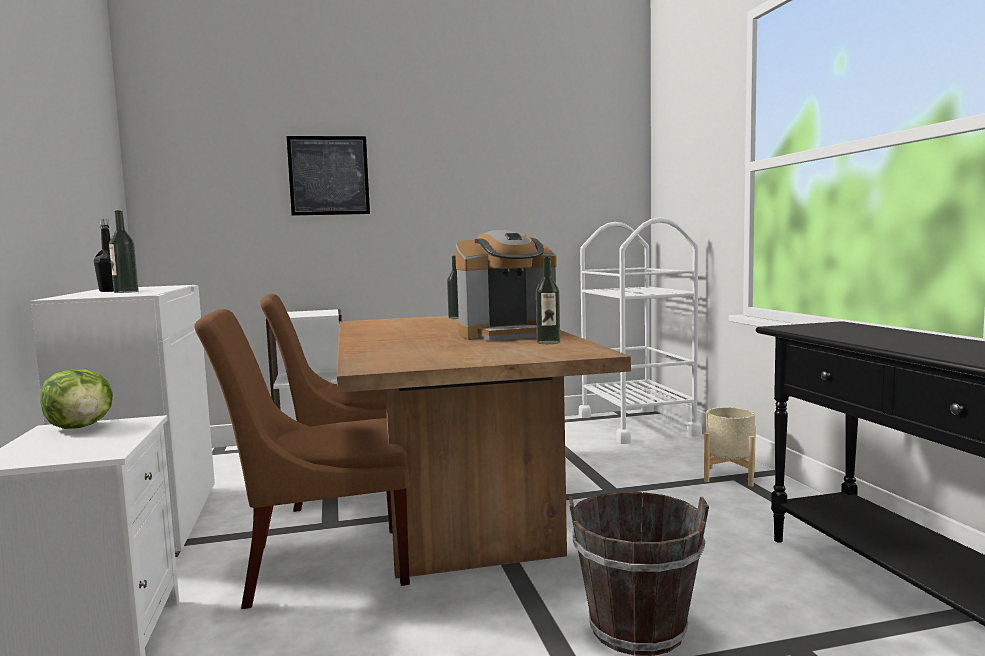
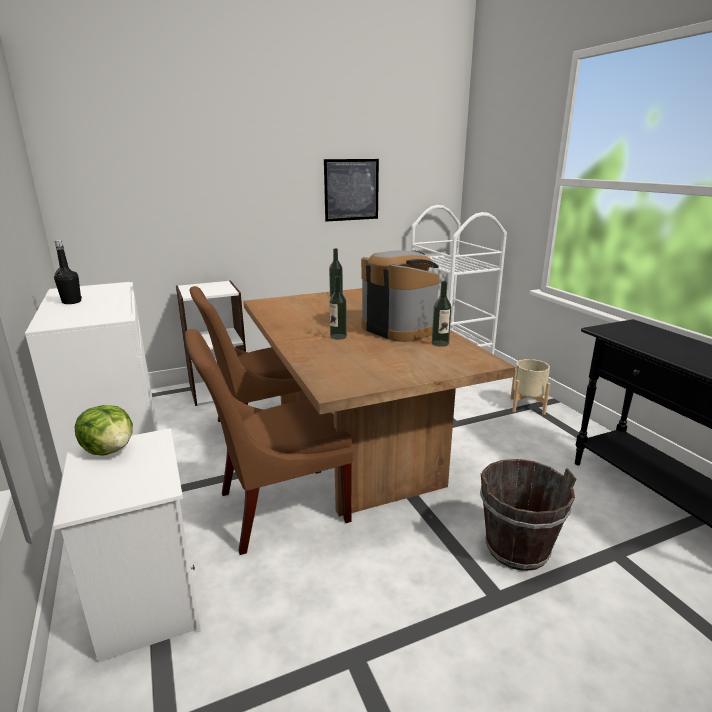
camera: 10 degrees left, 15 degrees up
(126, 292) = (92, 307): bottle -> bottle (338, 336)
(329, 175) = (215, 168): picture -> picture (351, 190)
(507, 334) = (399, 328): coffee machine -> coffee machine turned 105 degrees counterclockwise

